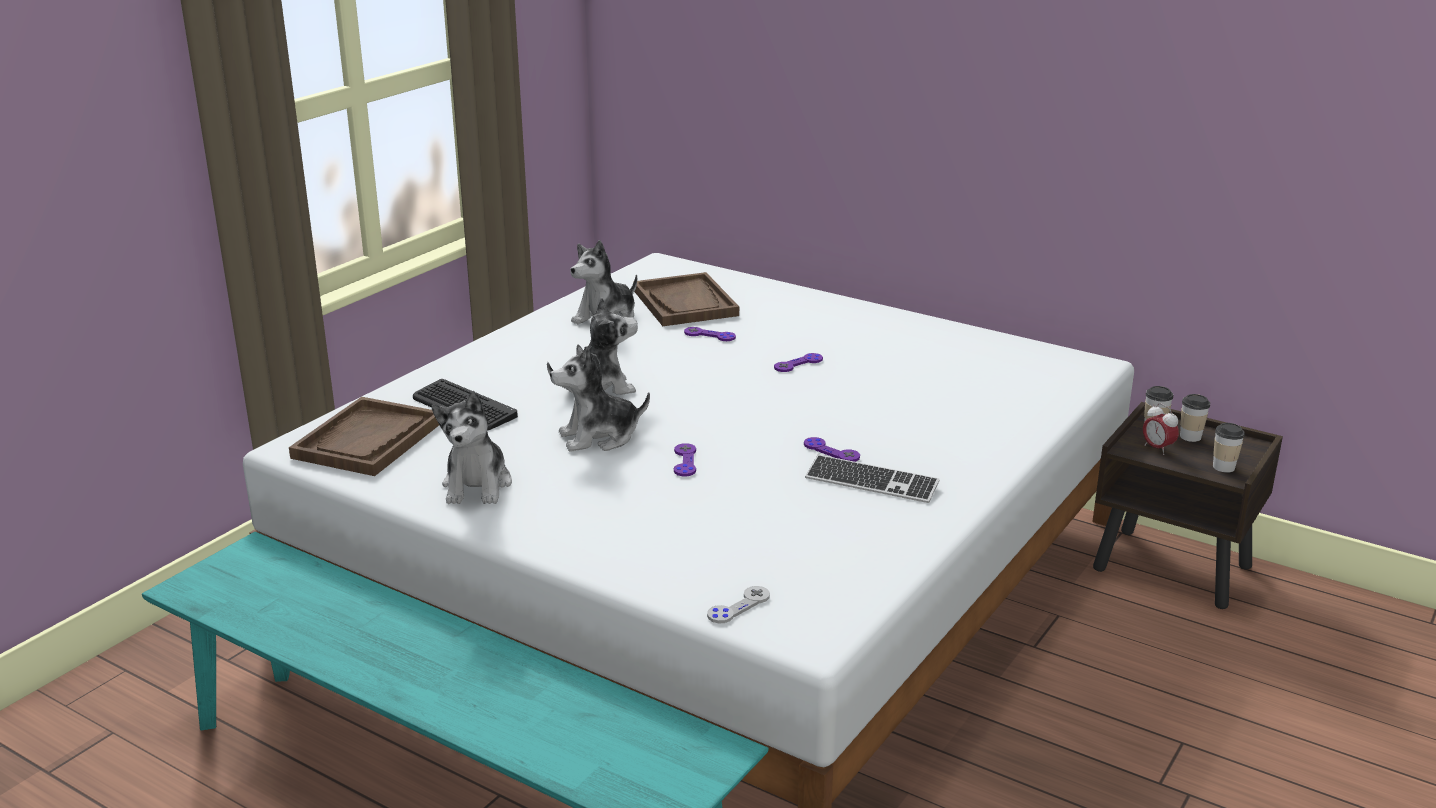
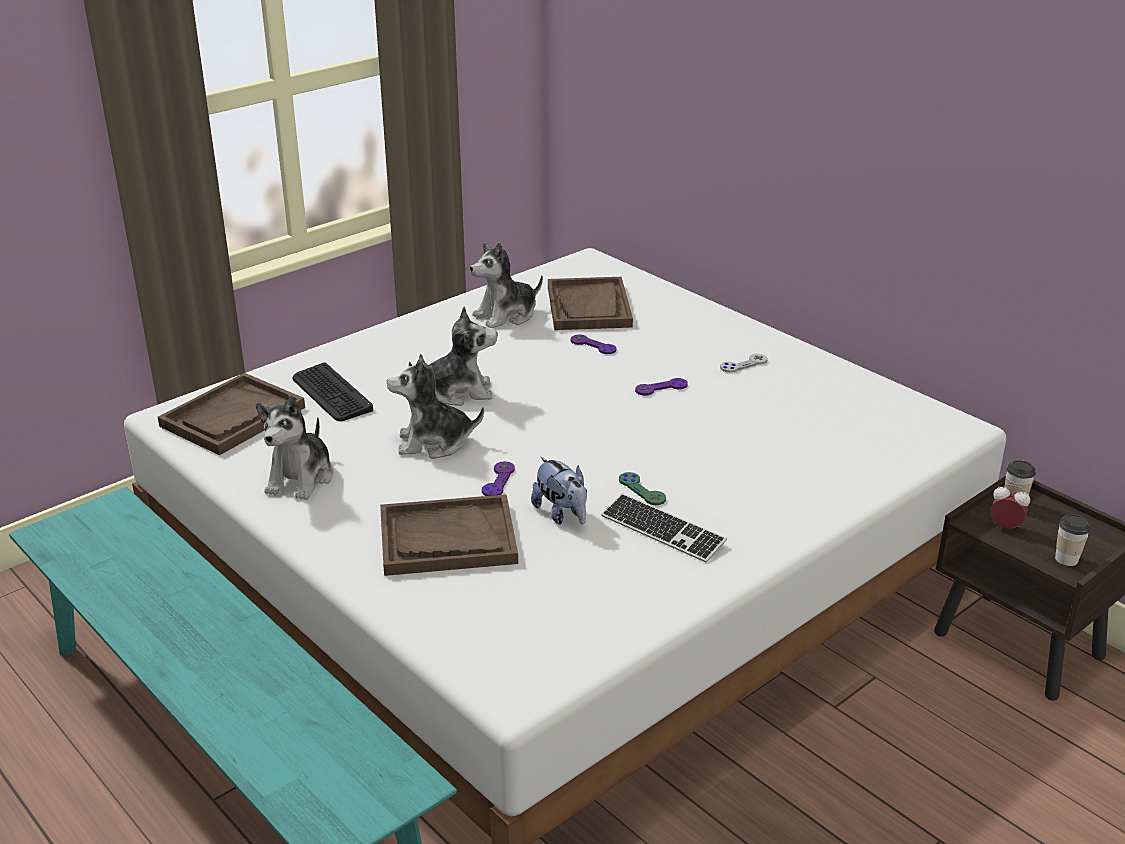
camera: 15 degrees right, 5 degrees up
(664, 518) = (447, 539): none -> brown tray
(738, 606) = (465, 646): grey game controller -> grey game controller (743, 364)
(766, 481) = (562, 514): none -> plush toy
(831, 451) = (642, 490): purple game controller -> green game controller
(1157, 448) = (1005, 526): alarm clock -> alarm clock turned 135 degrees clockwise
(1190, 437) = (1048, 518): cup -> none

